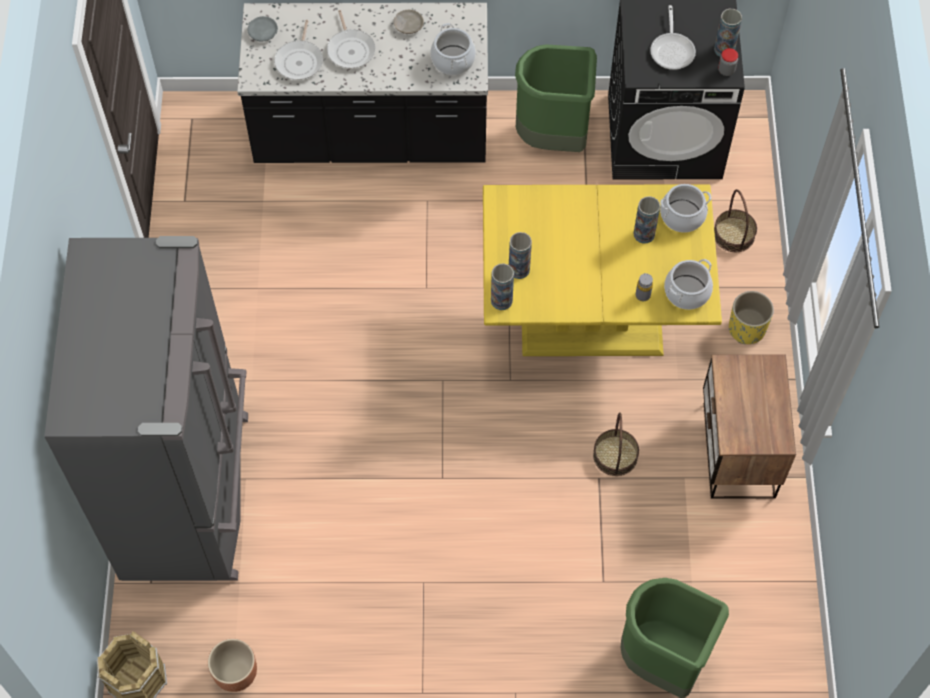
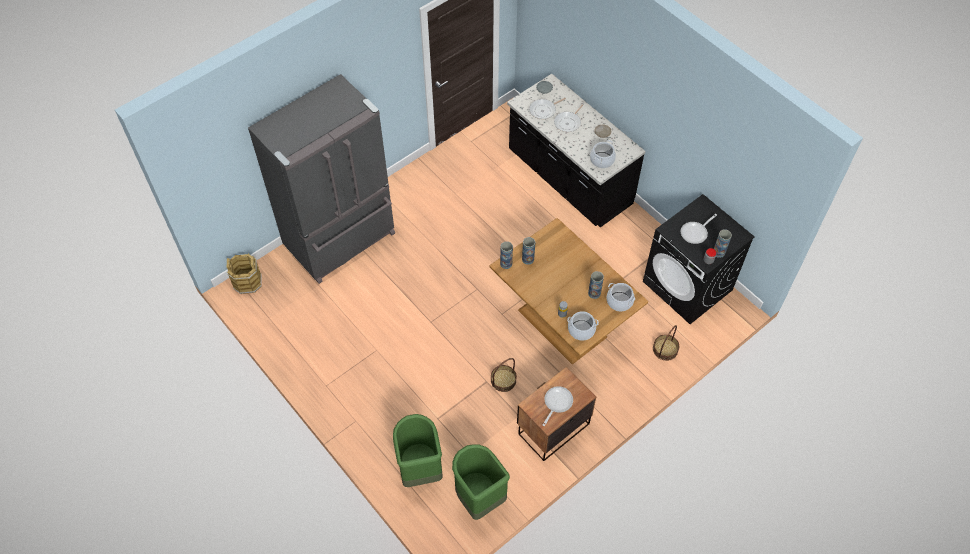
camera: 50 degrees right, 5 degrees down
(235, 673) = (278, 313): brown planter -> none
(553, 138) = (639, 244): green trash can -> green trash can (479, 498)
(590, 318) = (562, 323): yellow dining table -> brown dining table
(747, 329) = (620, 389): yellow planter -> none
(757, 407) = (556, 403): none -> frying pan

